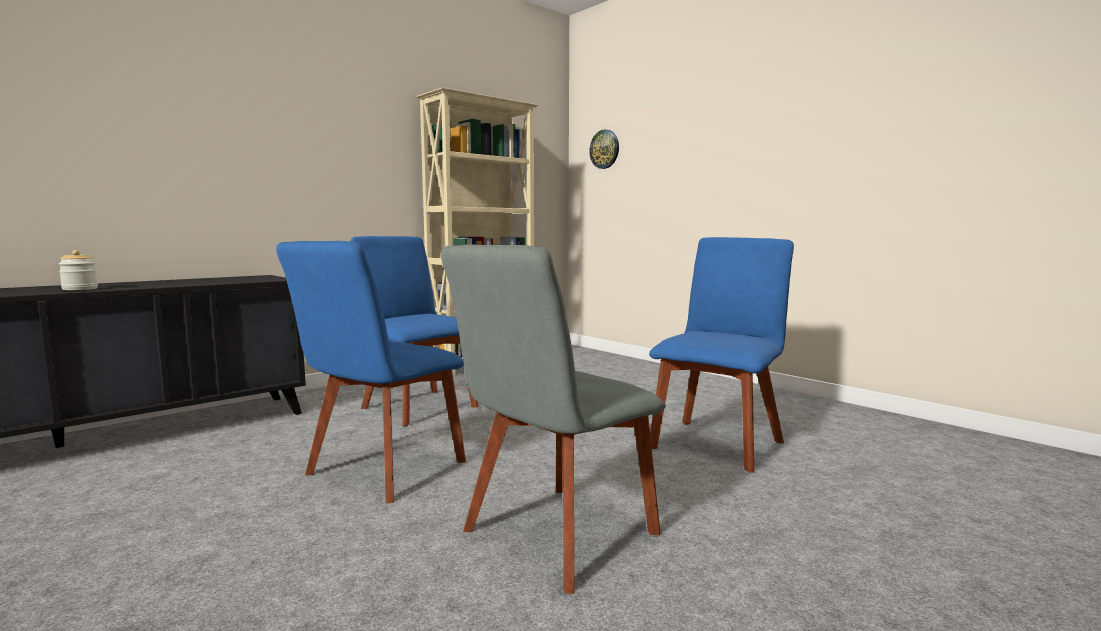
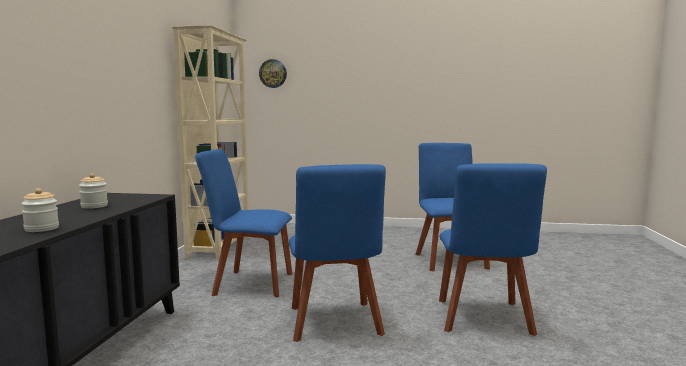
camera: 40 degrees left, 0 degrees up
(198, 281) = (94, 206): none -> jar
(554, 536) = (484, 319): grey chair -> blue chair

